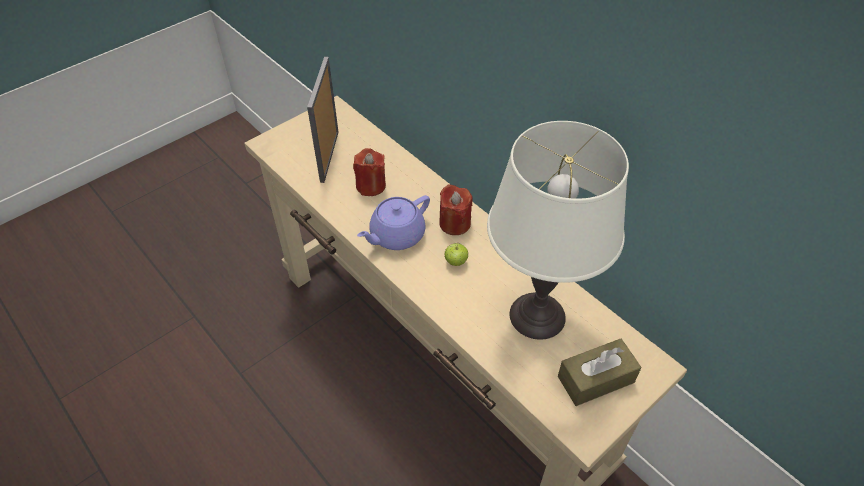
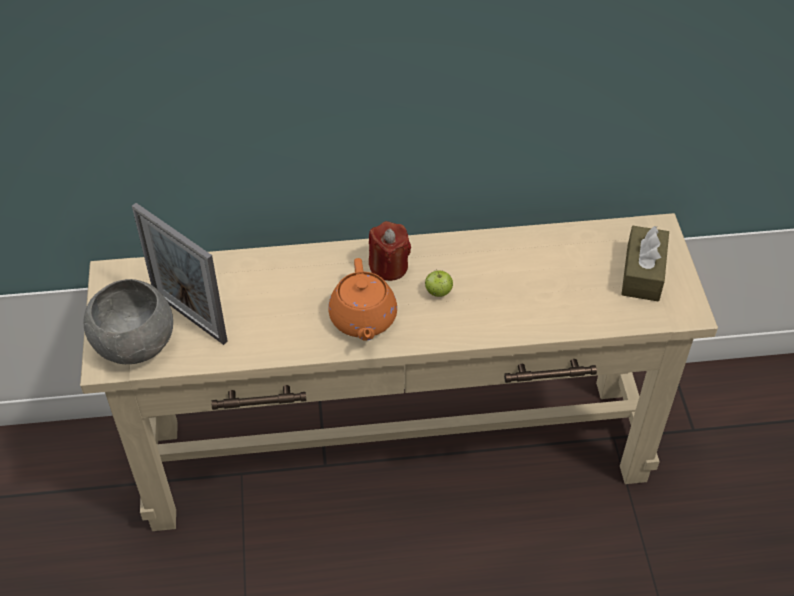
camera: 55 degrees left, 0 degrees up
(291, 146) = (135, 342): none -> grey bowl
(371, 186) = (272, 304): red candle -> none
(396, 235) = (363, 320): purple teapot -> orange teapot
(537, 316) = (549, 272): white table lamp -> none

